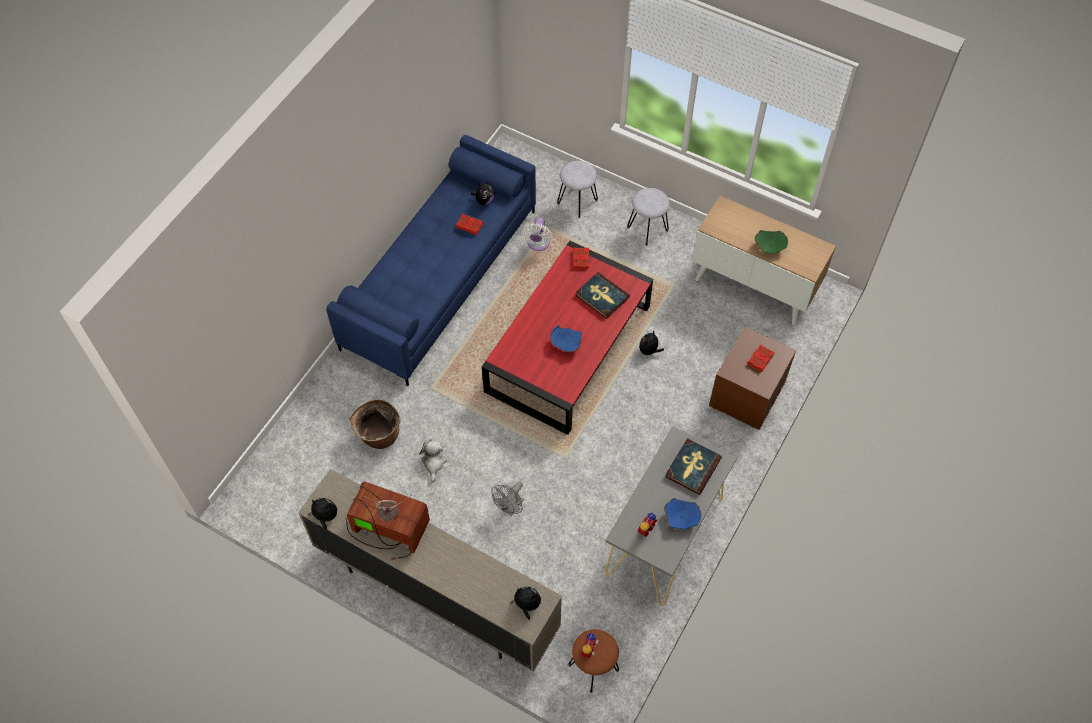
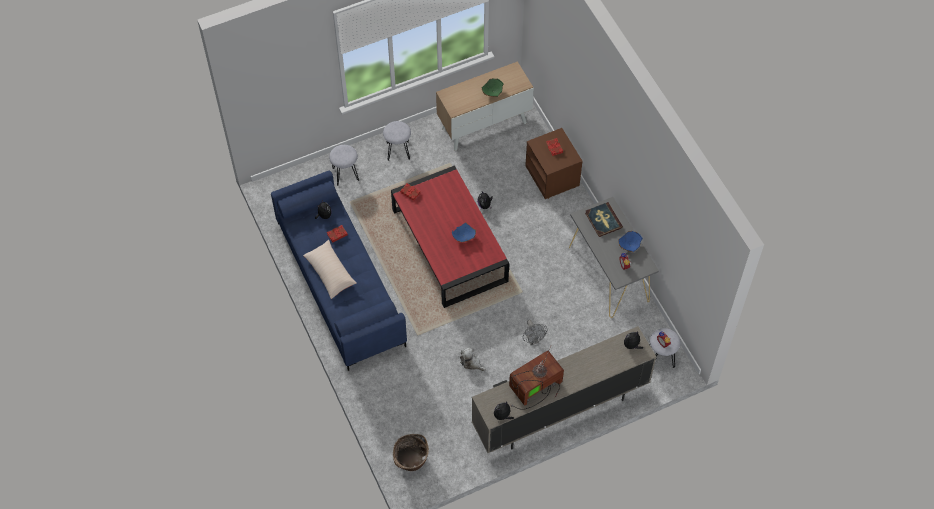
camera: 55 degrees left, 0 degrees up
(378, 436) = (429, 382): basket -> basket (411, 461)
(417, 248) = (330, 272): none -> beige pillow
(538, 244) = (360, 215): white fan -> none
(593, 668) = (661, 357): brown stool -> grey stool
(602, 297) = (445, 198): book -> none

